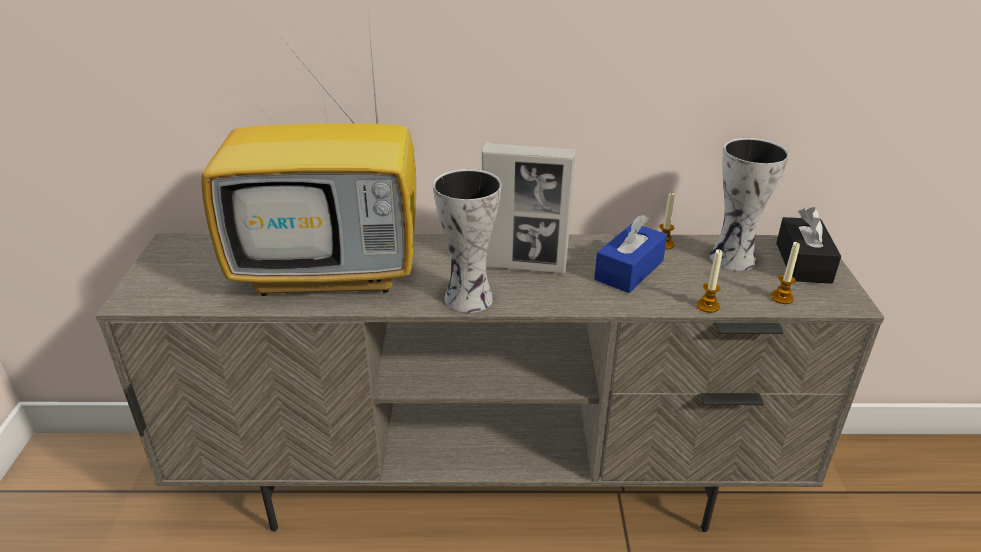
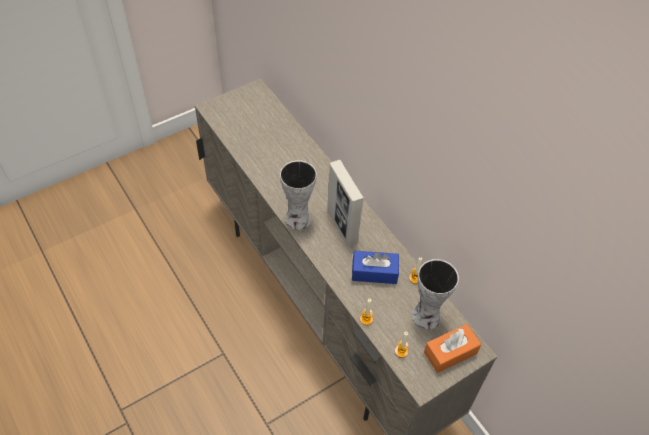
camera: 55 degrees right, 20 degrees up
(334, 271) = (280, 158): television -> none
(803, 262) = (450, 353): black tissue box -> orange tissue box

